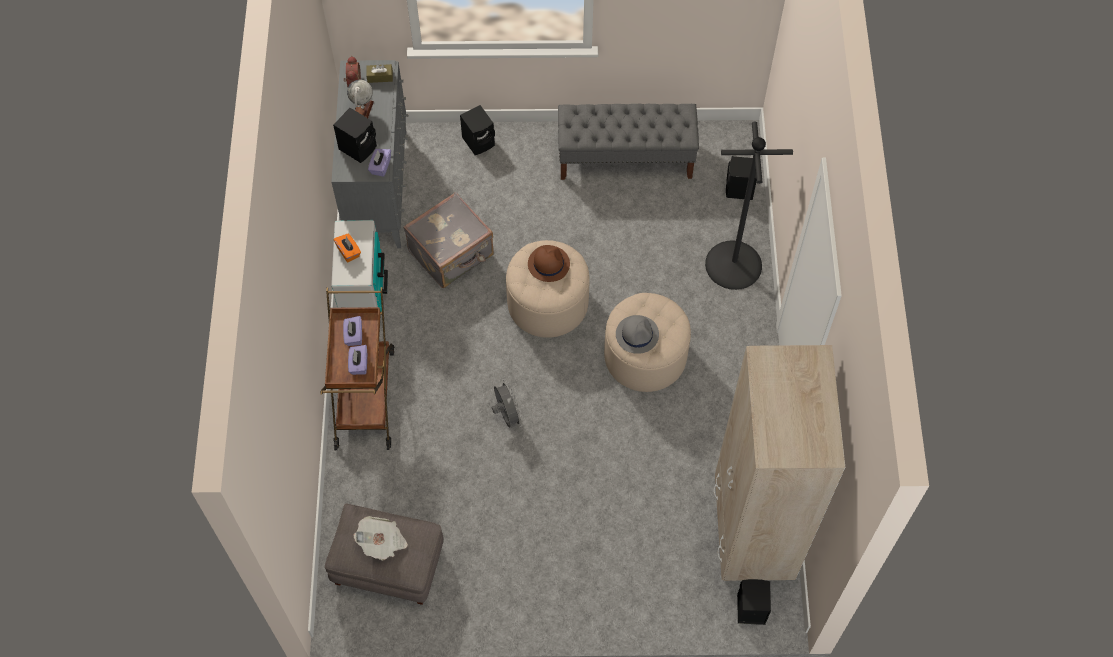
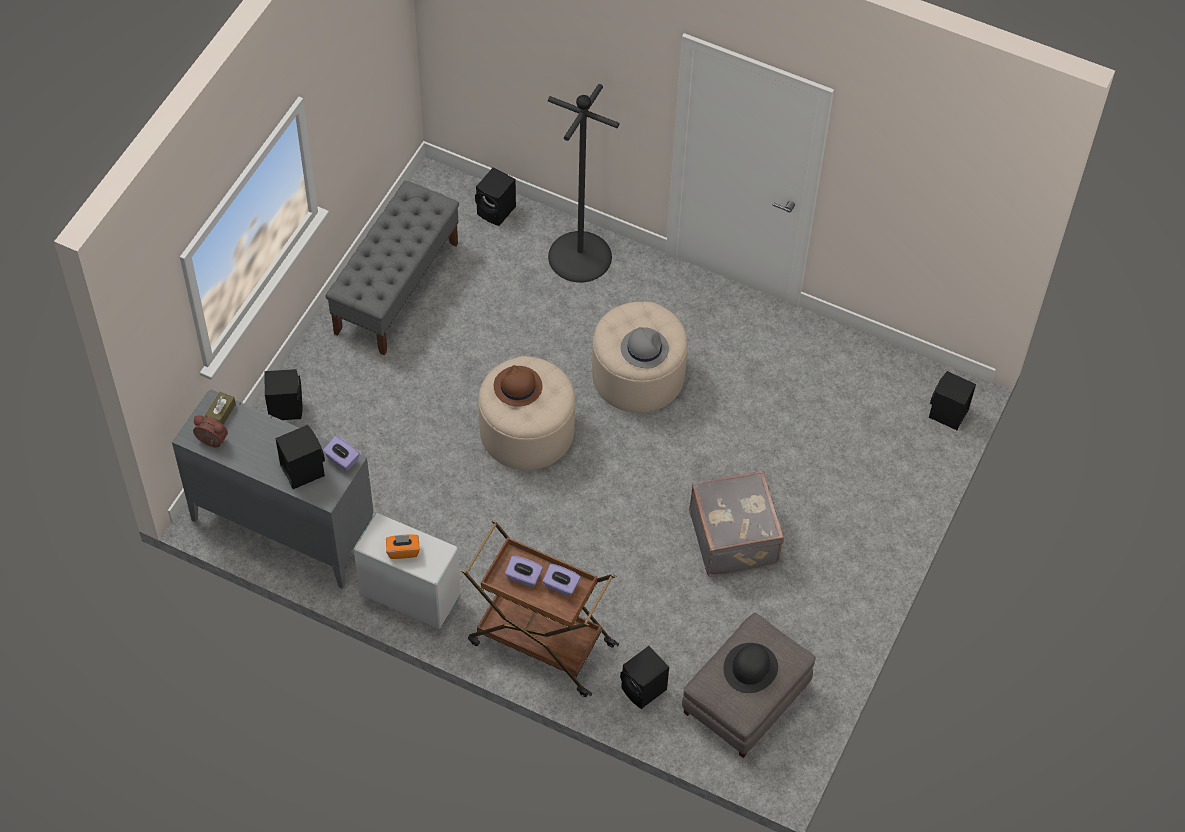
camera: 65 degrees left, 5 degrees down
(361, 486) = (644, 690): none -> black speaker
(363, 109) = (254, 446): globe -> none
(382, 542) = (750, 667): newspaper -> black hat
(452, 254) = (413, 492): grey suitcase -> grey suitcase (735, 537)
(507, 415) = (636, 523): grey fan -> none
(752, 531) = (871, 376): beige wardrobe -> none

